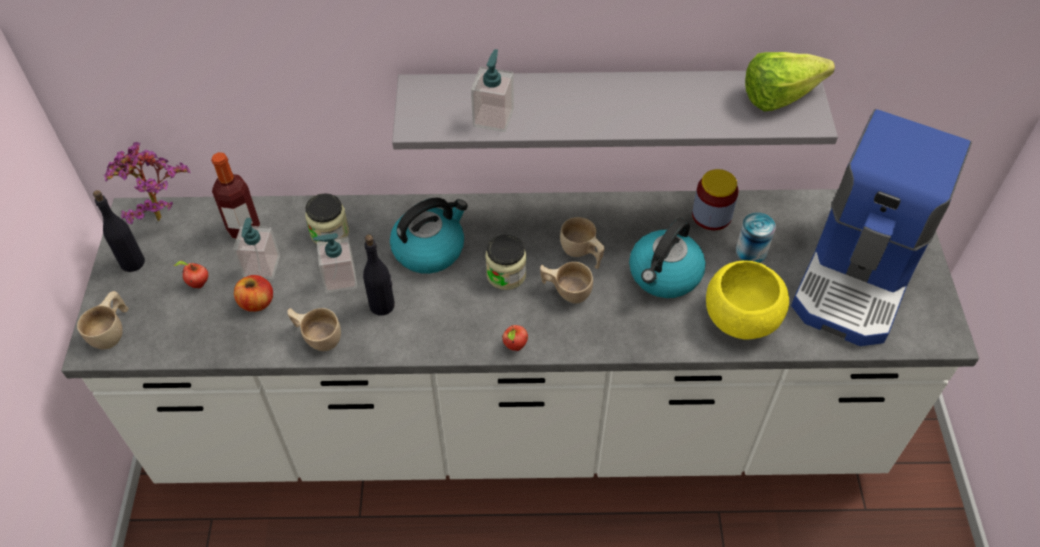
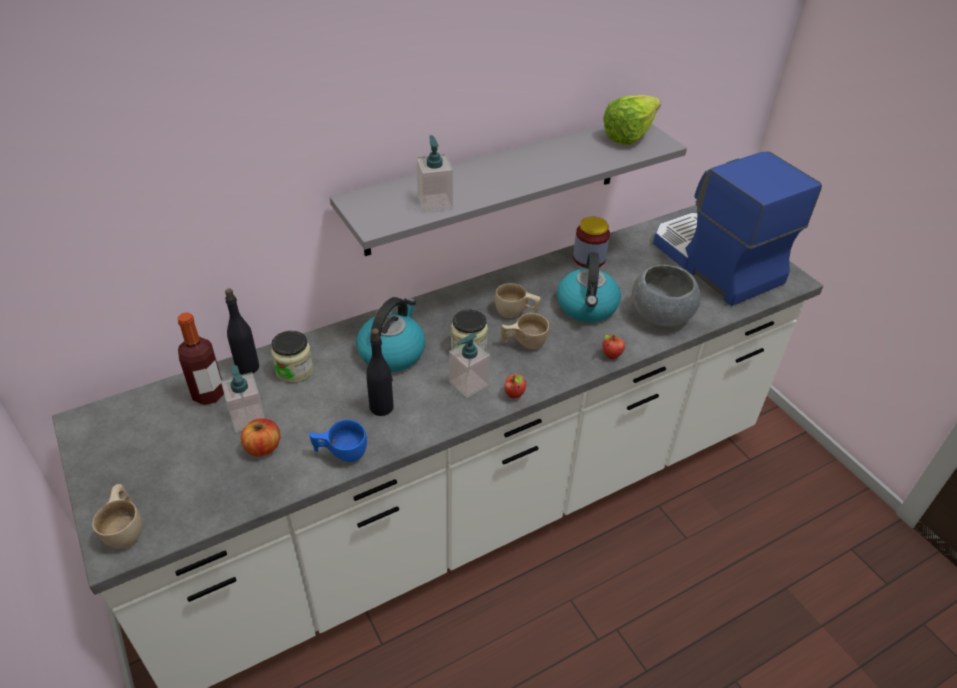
camera: 30 degrees left, 10 degrees down
(132, 262) = (109, 461): black bottle -> black bottle (247, 367)
(158, 214) = (110, 412): potted plant -> none
(197, 284) = (192, 455): apple -> apple (611, 356)
(317, 336) = (340, 452): beige cup -> blue cup
(340, 278) = (329, 401): soap dispenser -> soap dispenser (468, 383)
(740, 317) = (660, 315): yellow bowl -> grey bowl
(751, 251) = (633, 272): can -> none
(859, 275) = (714, 262): coffee machine -> coffee machine turned 150 degrees clockwise

